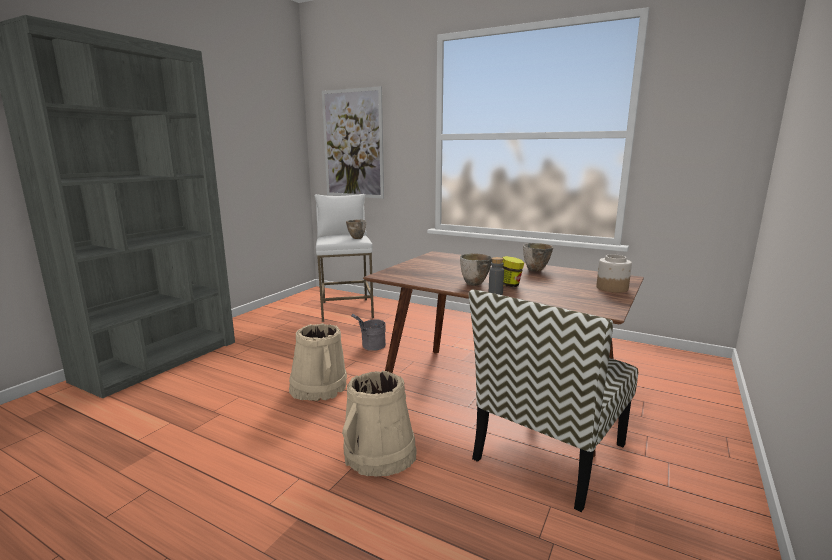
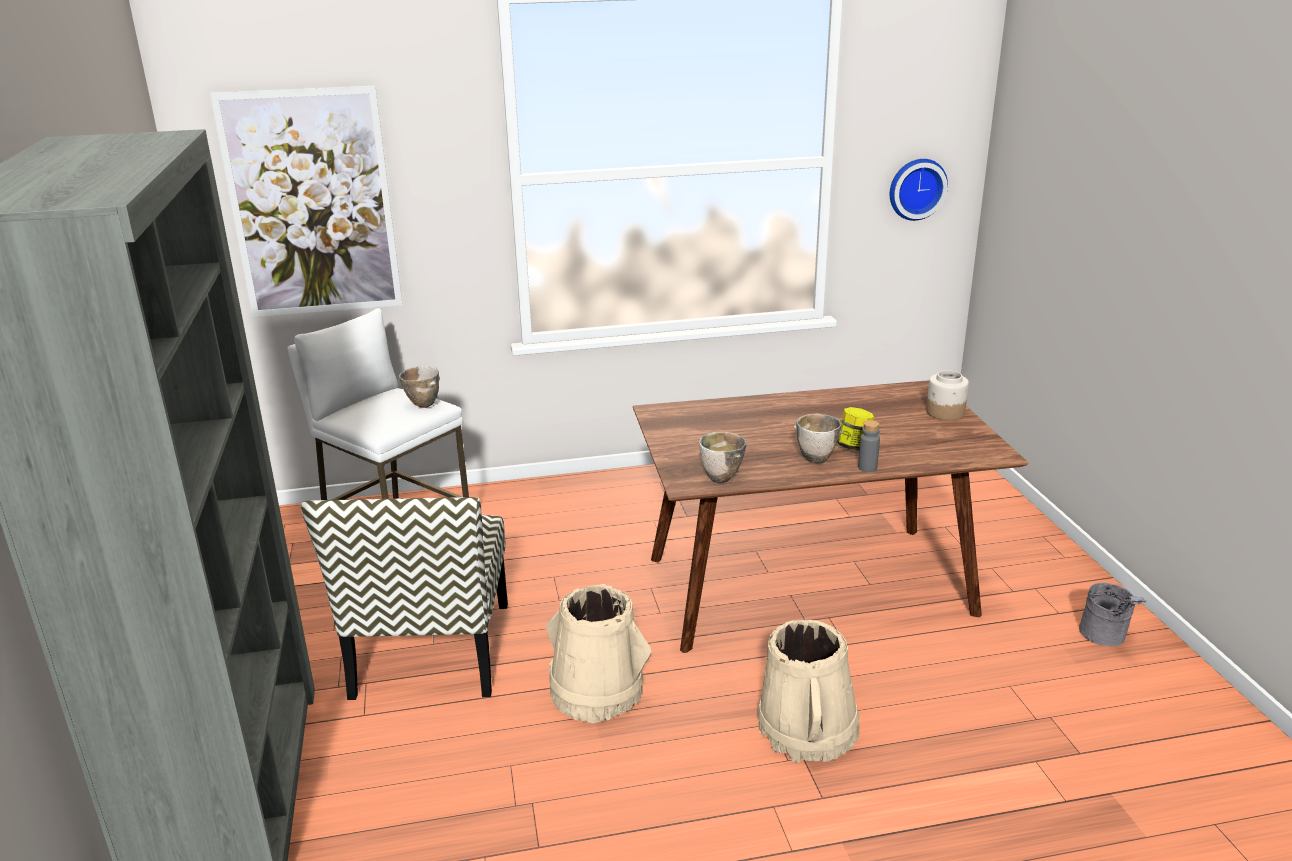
camera: 40 degrees left, 10 degrees up
(370, 347) = (558, 593): grey bucket -> grey bucket (1106, 638)
(535, 270) = (828, 406): bowl -> bowl (722, 478)
(549, 453) = (945, 633): chair -> chair (432, 651)
(704, 158) = (916, 188): none -> wall clock

